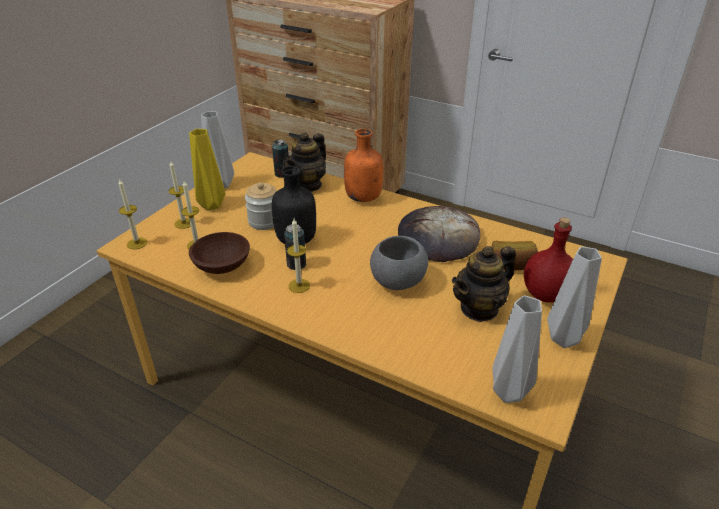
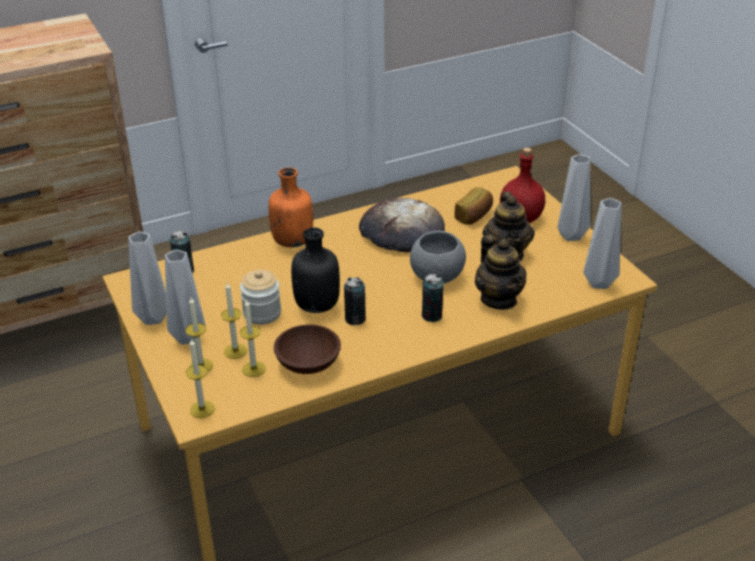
camera: 55 degrees left, 0 degrees up
(210, 206) = (188, 338): yellow vase -> grey vase
(299, 286) = (388, 329): candle -> candle (235, 351)
(307, 185) = (227, 264): teapot -> teapot (499, 299)
(339, 302) = (432, 316): none -> can

